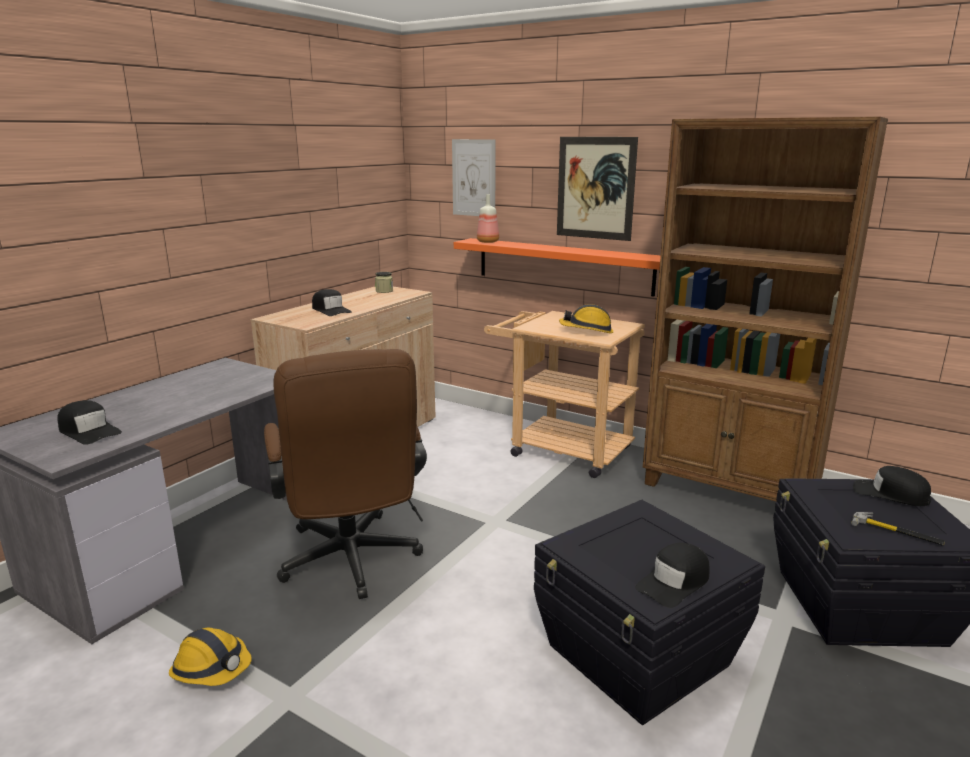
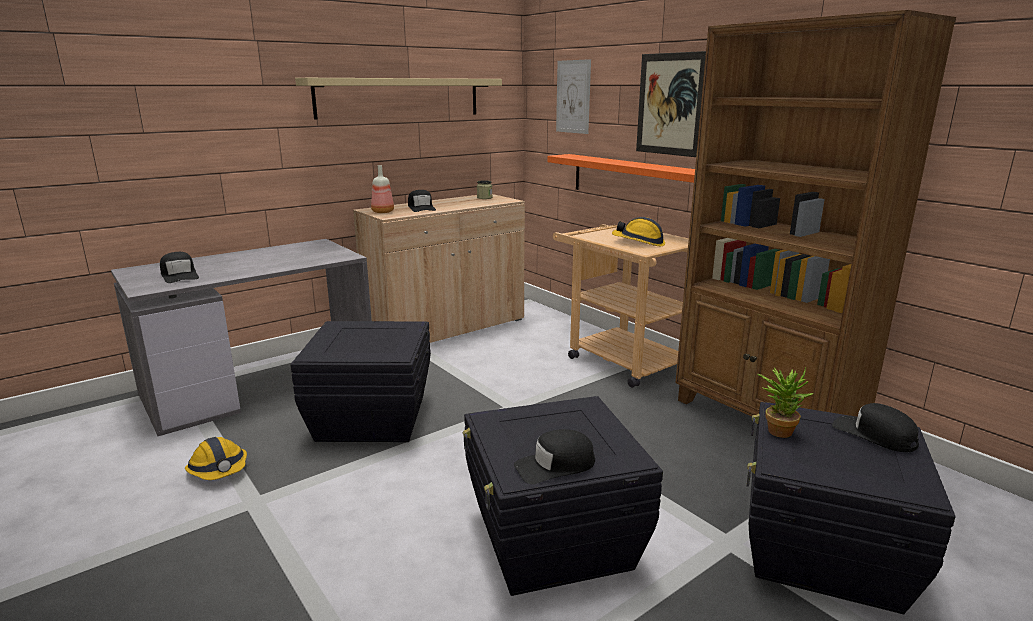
camera: 20 degrees right, 0 degrees up
(291, 184) = (400, 97): none -> beige shelf
(351, 563) = (371, 418): brown office chair -> black storage box
(488, 242) = (578, 157): bottle -> bottle (383, 212)
(818, 503) = (778, 429): none -> potted plant
(896, 532) = (842, 469): hammer -> none

